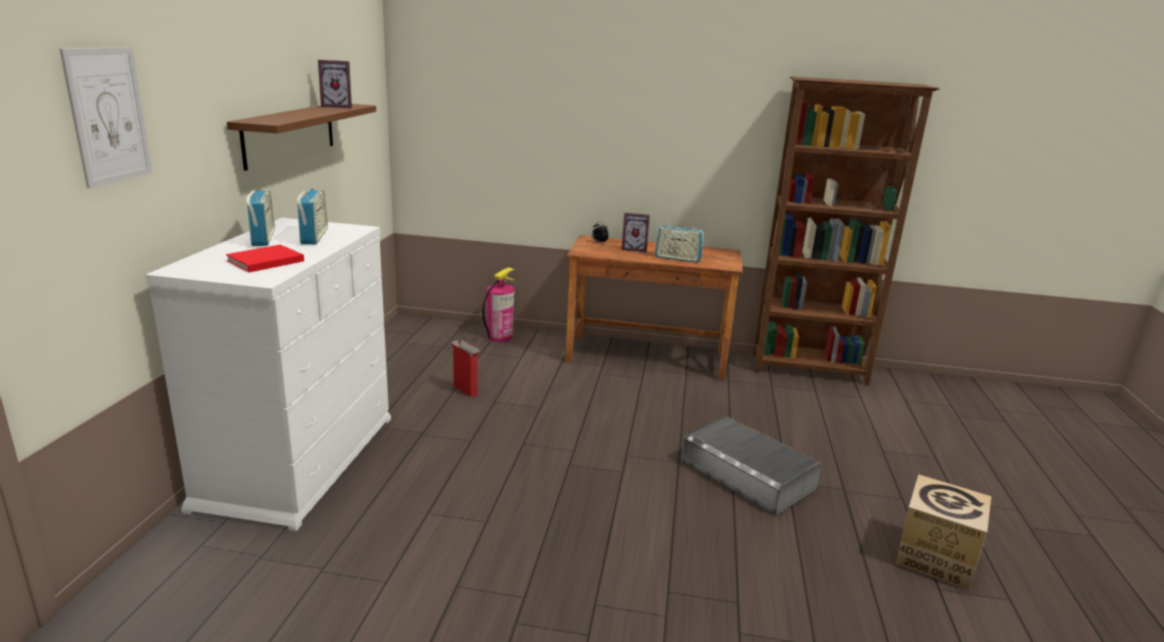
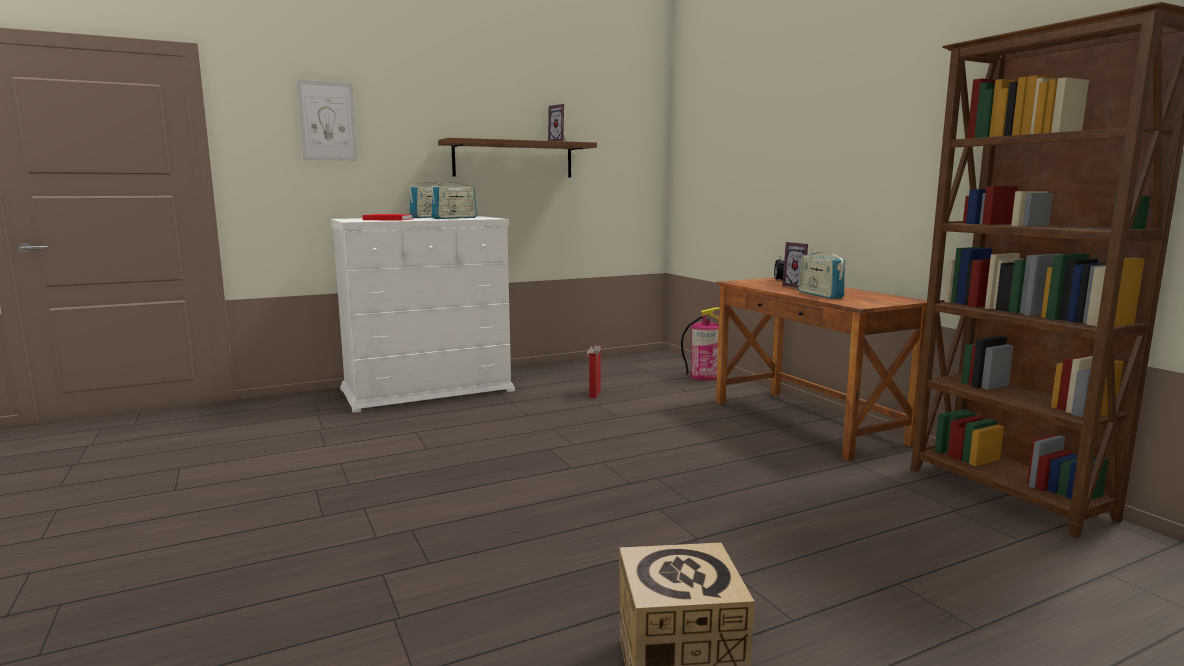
camera: 55 degrees right, 10 degrees down
(748, 474) = (668, 517): grey storage box -> none

